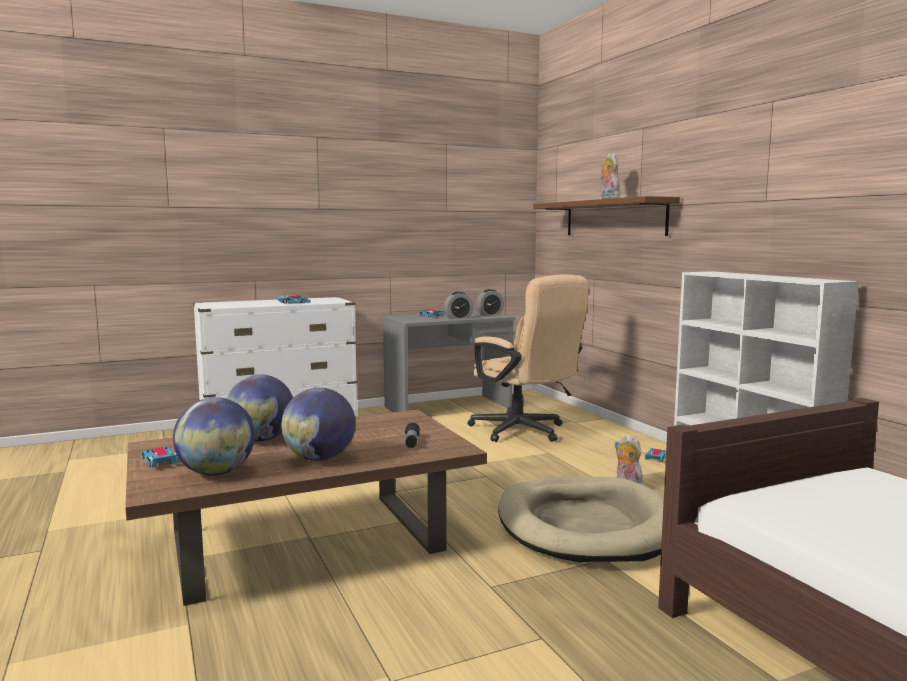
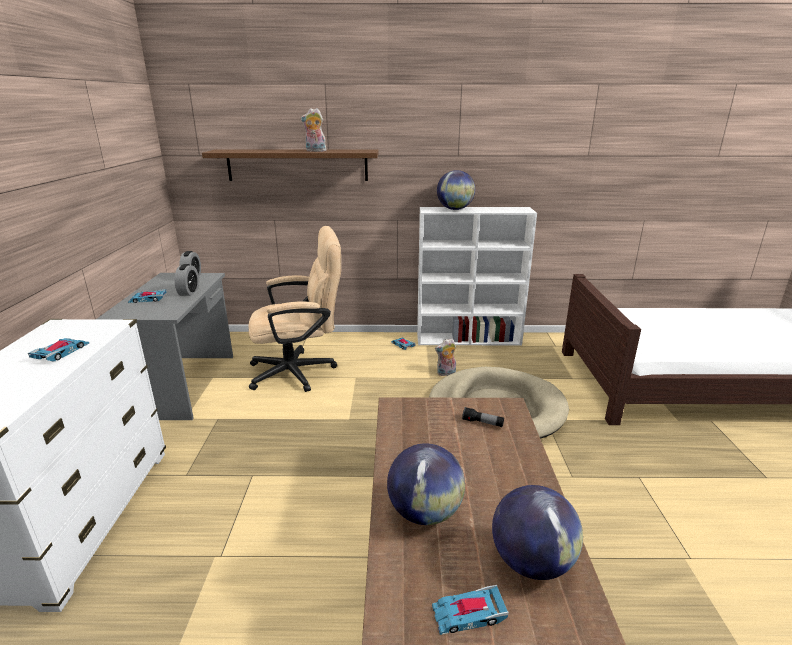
camera: 65 degrees left, 15 degrees up
(319, 458) = (509, 482): globe -> globe (455, 209)

